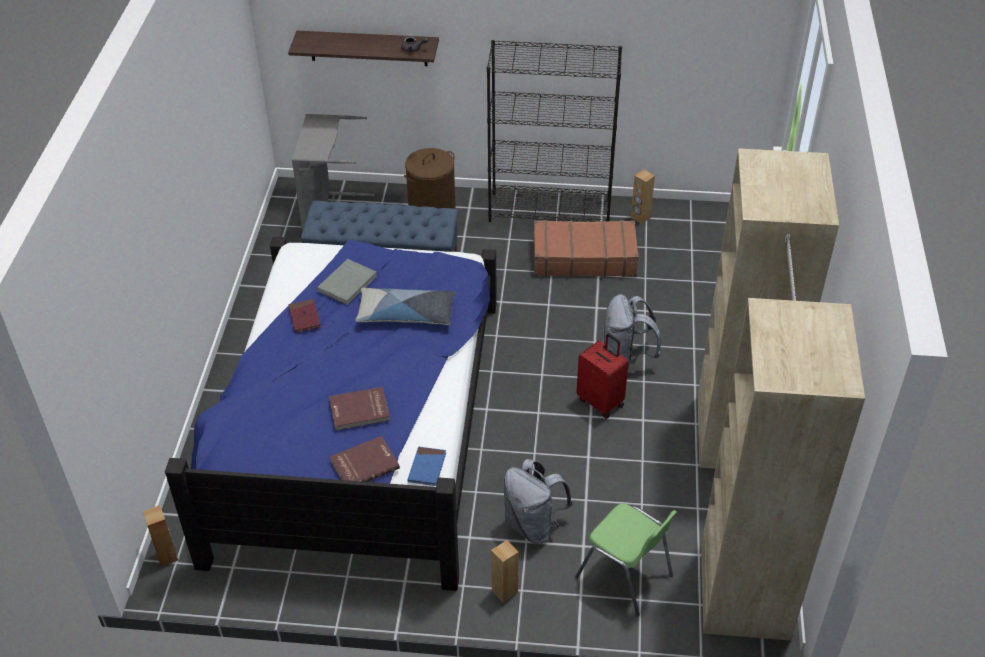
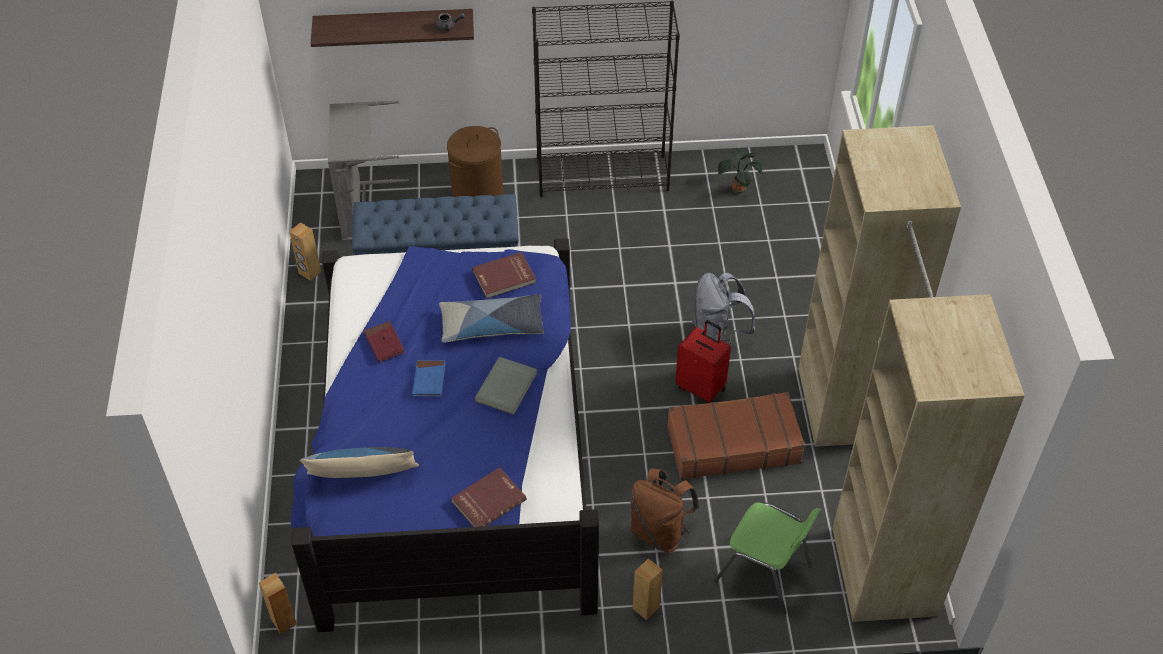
camera: 10 degrees left, 5 degrees up
(255, 430) = (363, 477): none -> pillow
(348, 284) = (421, 298): grey book -> grey book (507, 387)
(359, 411) = (469, 442): red book -> red book (504, 277)
(427, 468) = (553, 494): blue book -> blue book (429, 380)
(533, 525) = (659, 532): grey backpack -> brown backpack
(583, 257) = (650, 227): brown suitcase -> brown suitcase (732, 444)
(640, 217) = (700, 173): brown speaker -> brown speaker (309, 272)
(673, 234) = (738, 188): none -> potted plant

